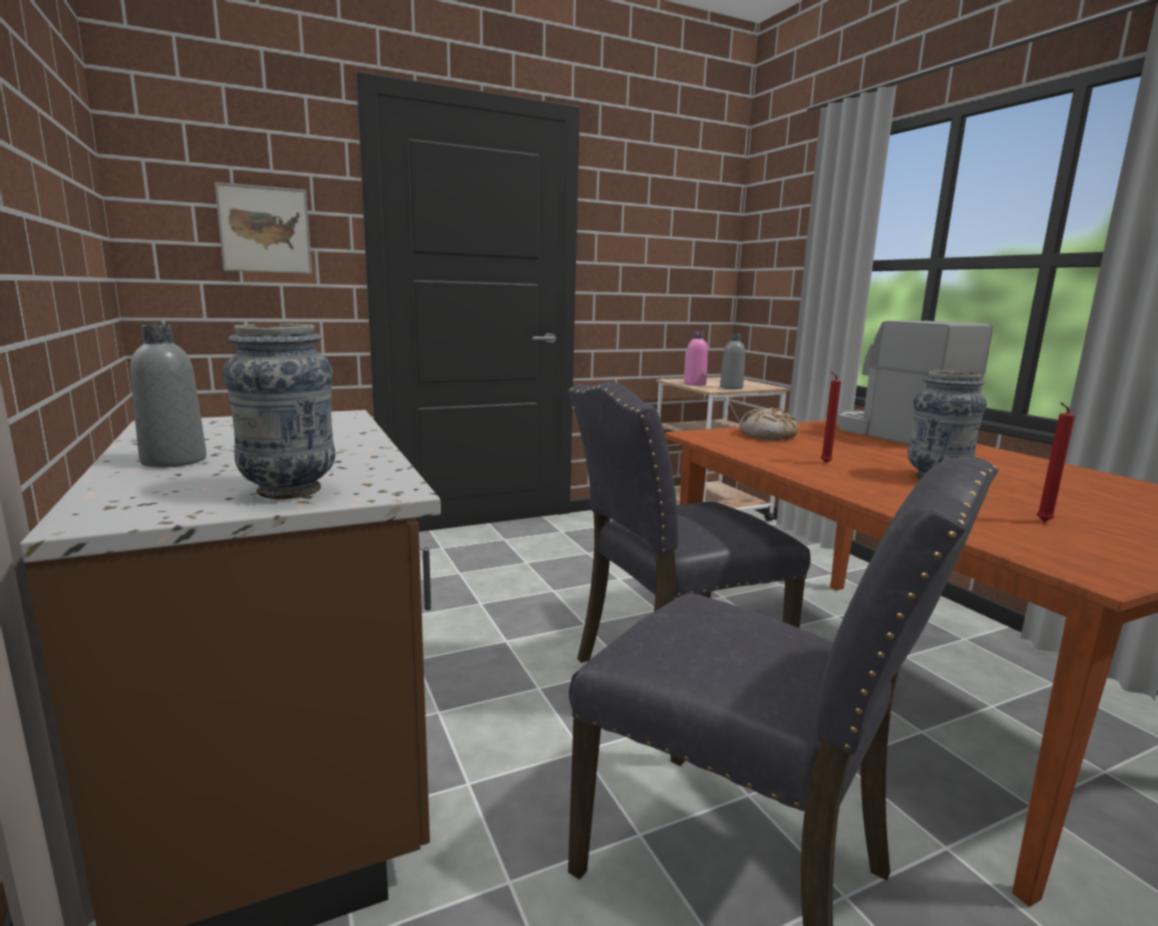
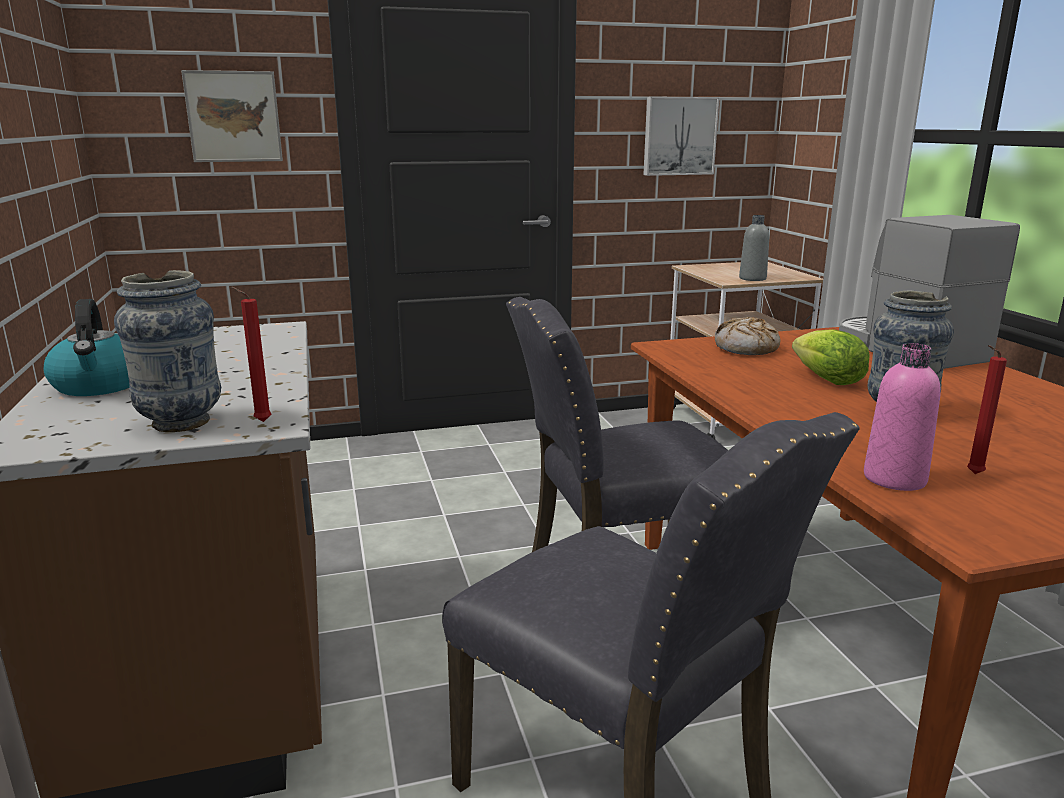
camera: 10 degrees right, 5 degrees up
(174, 461) = (100, 385): grey bottle -> kettle
(661, 269) = (679, 136): none -> picture
(695, 384) = (712, 273): pink bottle -> pink bottle (894, 479)
(824, 463) = (781, 388): red candle -> red candle (260, 422)
(855, 456) = (827, 380): none -> lettuce

